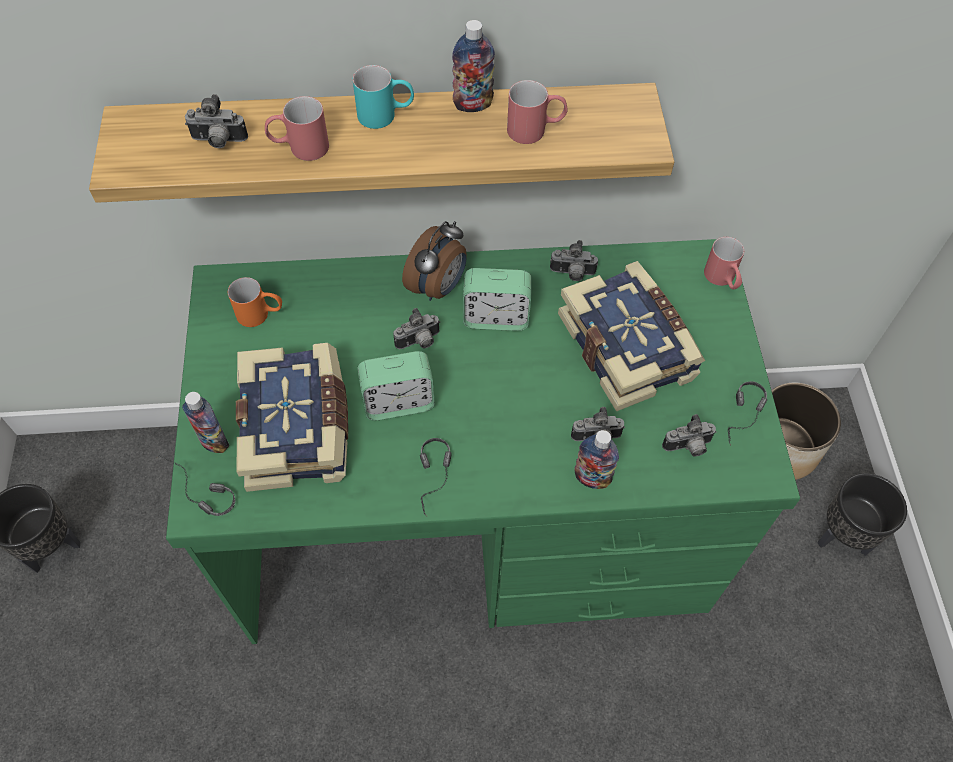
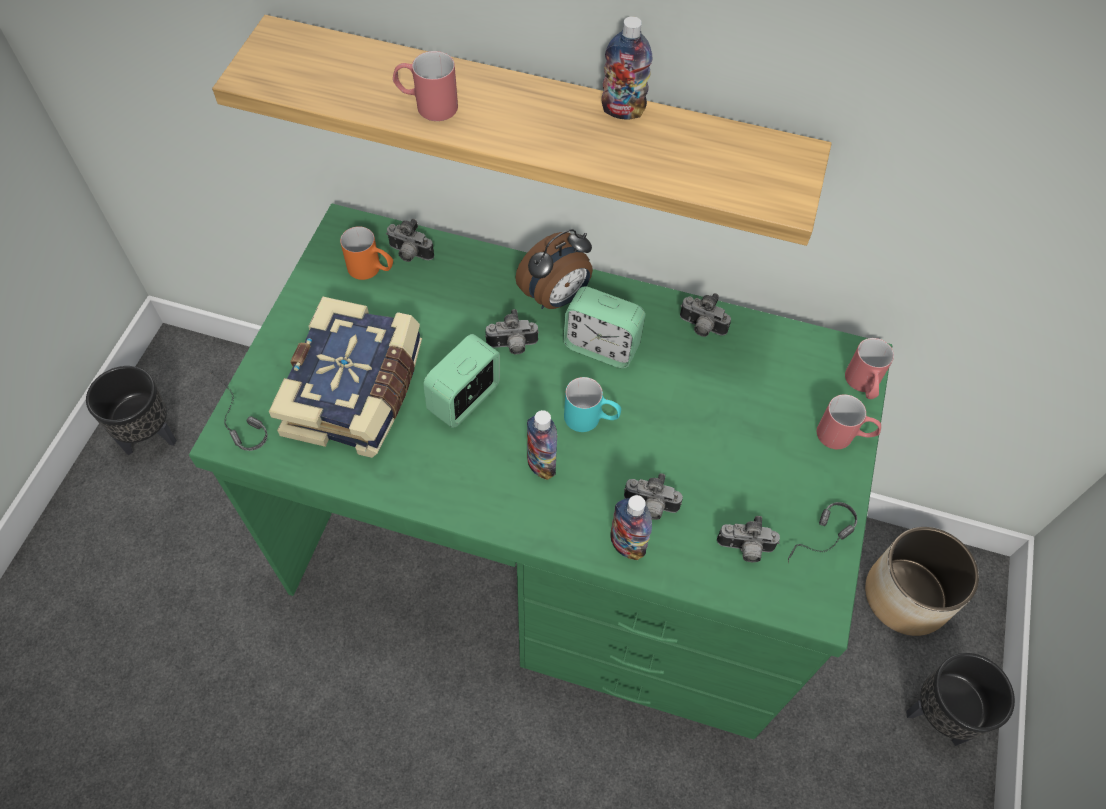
camera: 20 degrees right, 0 degrees up
(214, 442) = (273, 378): bottle -> bottle (541, 465)
(219, 142) = (353, 77): camera -> camera (409, 254)
(386, 115) = (528, 97): turquoise mug -> turquoise mug (591, 419)
(398, 402) = (465, 399): alarm clock -> alarm clock turned 120 degrees clockwise
(436, 481) = (467, 491): headphones -> none
(536, 130) = (676, 155): red mug -> red mug (844, 436)
(628, 347) = (727, 422): book -> none

